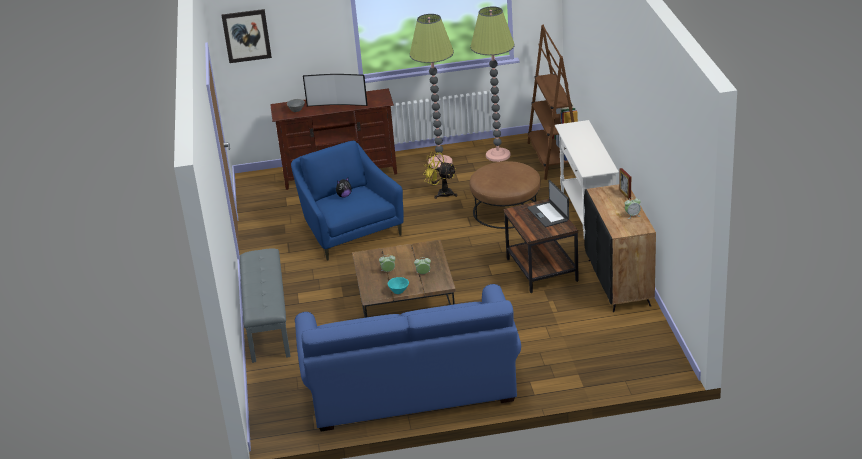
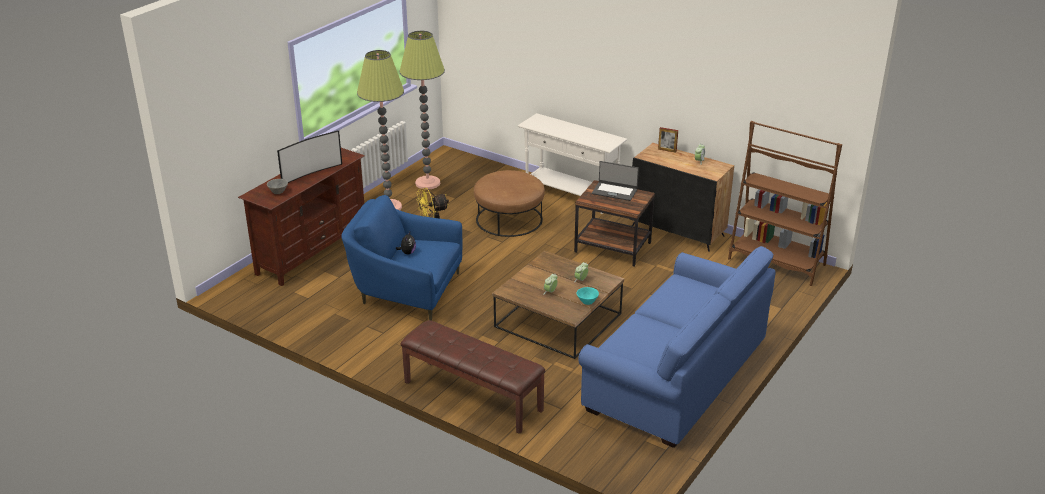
camera: 50 degrees left, 0 degrees up
(246, 35) = (203, 124): picture -> none
(267, 322) = (472, 396): grey bench -> brown bench
(554, 158) = (476, 168): brown bookcase -> brown bookcase (776, 262)

